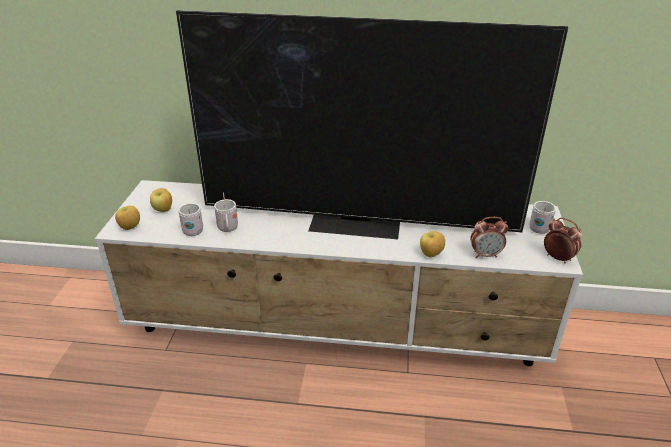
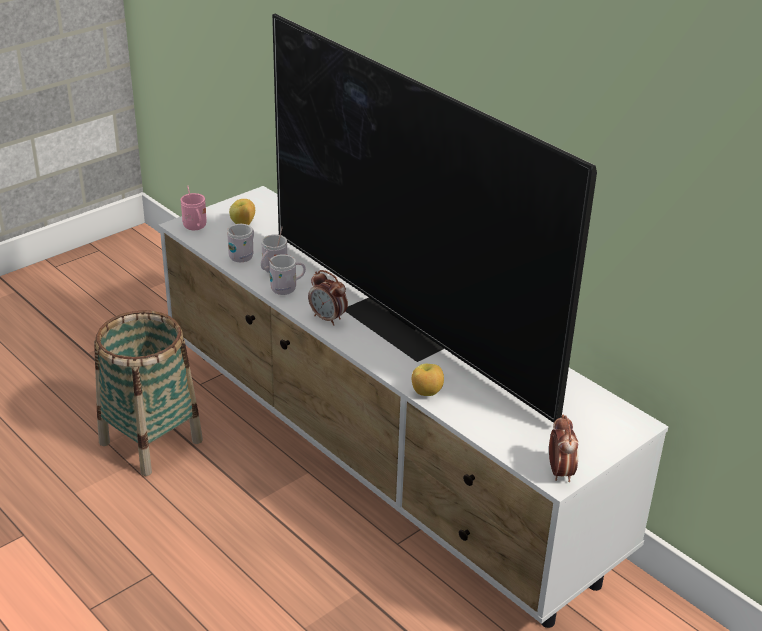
camera: 40 degrees right, 0 degrees up
(130, 227) = (196, 228): apple -> pink mug
(175, 412) = (151, 441): none -> basket
(485, 255) = (483, 424): alarm clock -> alarm clock (328, 318)
(539, 227) = (597, 434): white mug -> white mug (287, 289)

